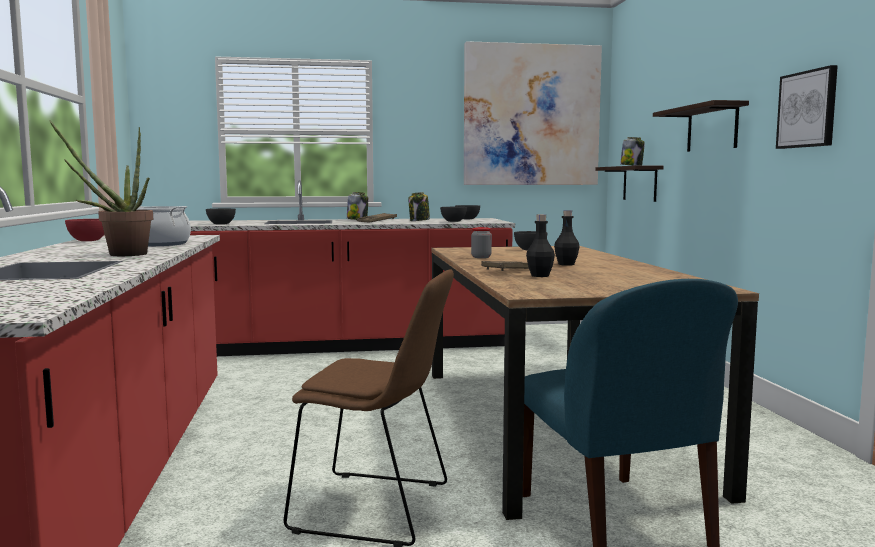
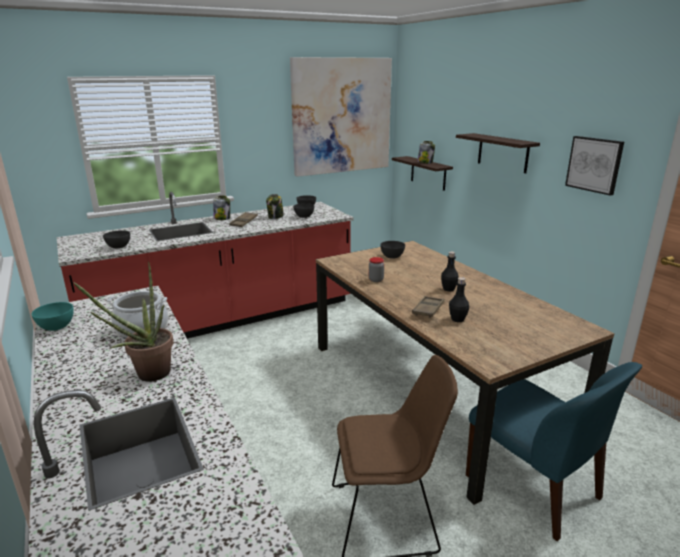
camera: 20 degrees left, 15 degrees up
(88, 240) = (56, 327): red bowl -> turquoise bowl

